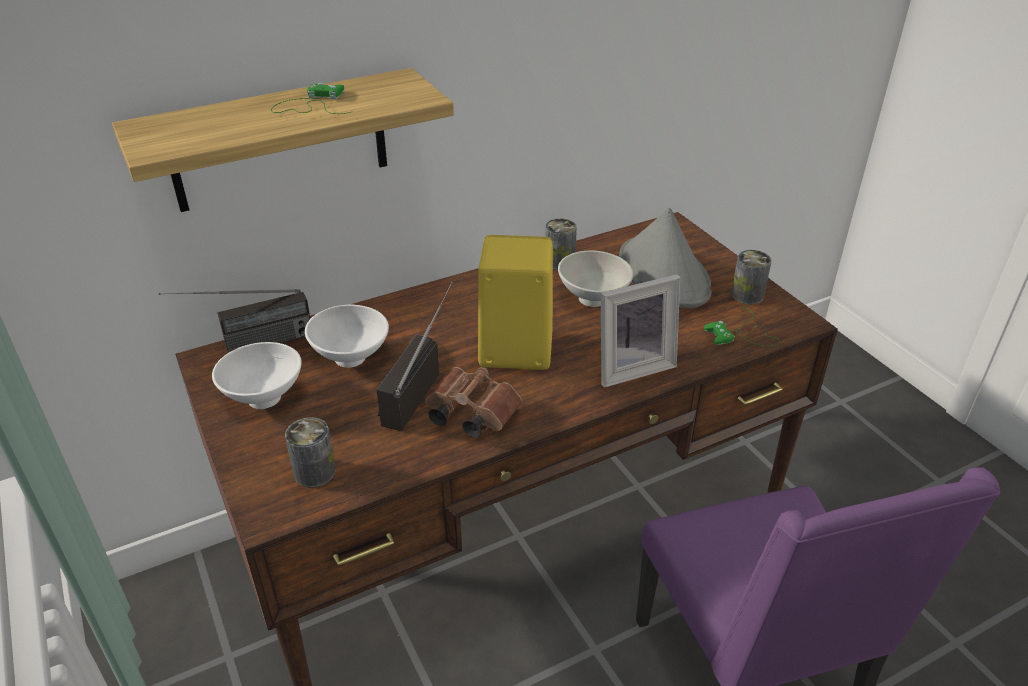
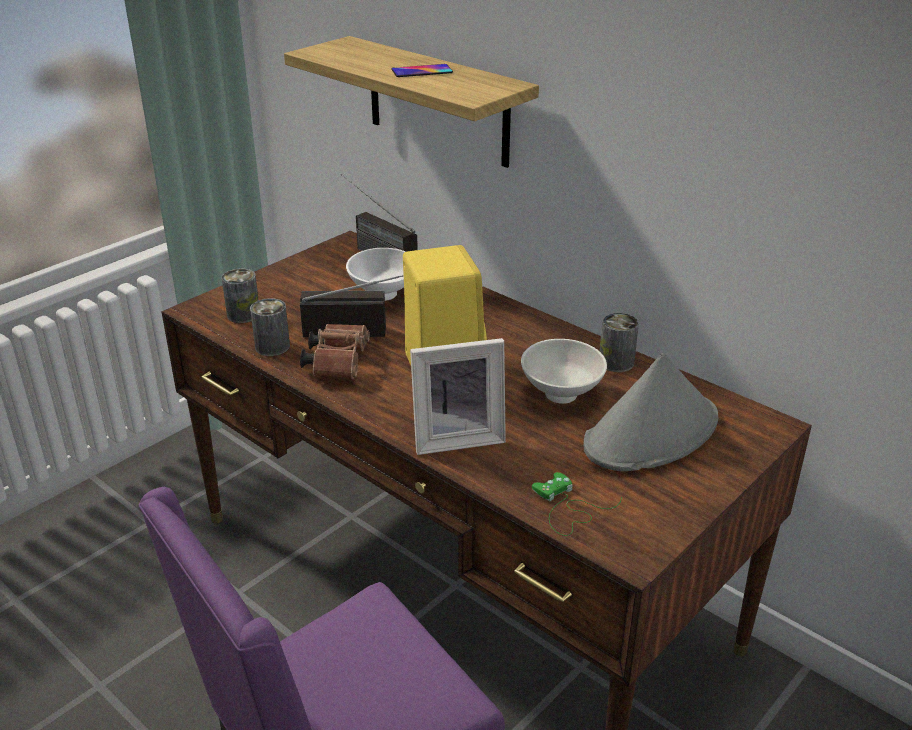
camera: 70 degrees right, 5 degrees down
(261, 398) = (315, 274): white bowl -> none
(312, 105) = (422, 71): green game controller -> phone
(631, 367) = (457, 437): picture frame -> picture frame turned 60 degrees counterclockwise
(747, 295) = (658, 503): can -> can (272, 347)

